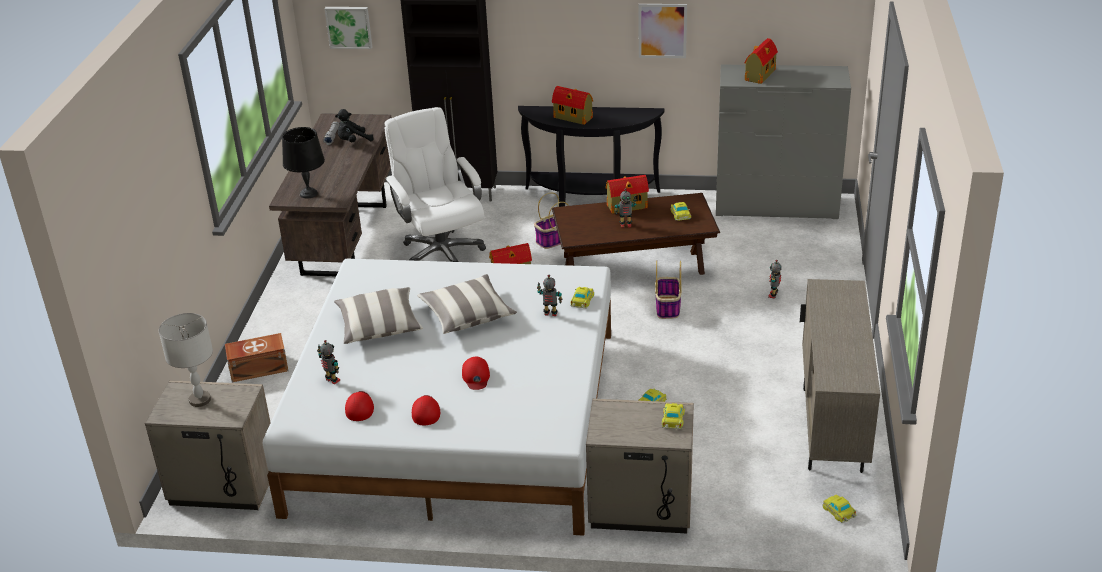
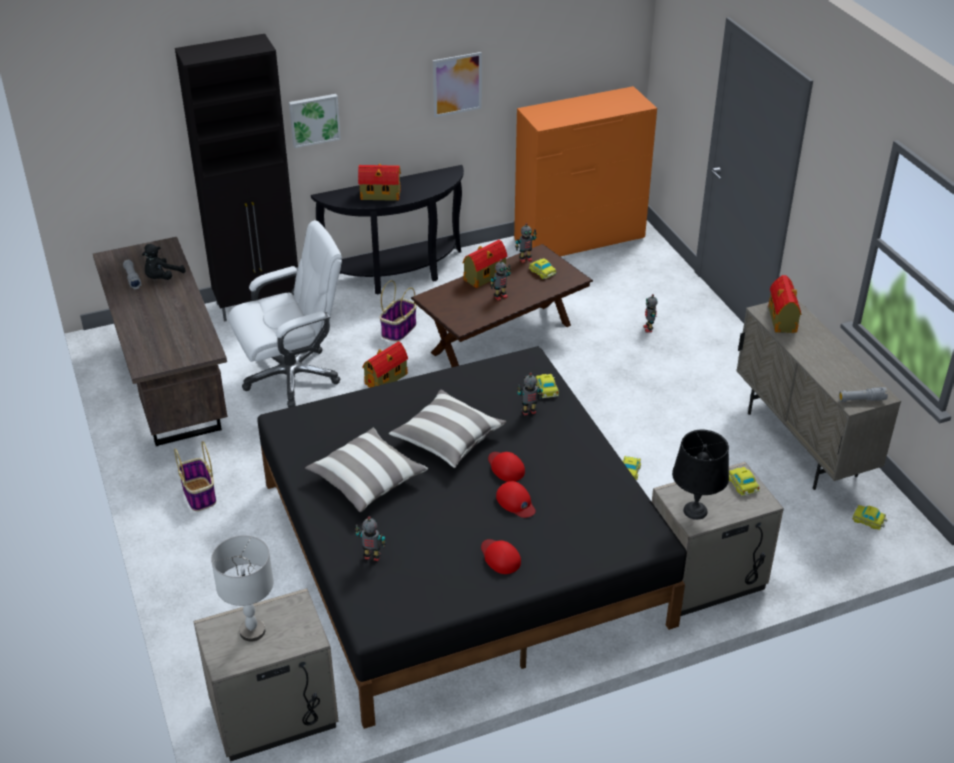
camera: 30 degrees left, 5 degrees up
(257, 368) = (197, 568): brown storage box -> none
(308, 194) = (166, 352): black table lamp -> black table lamp (695, 511)
(349, 26) = (111, 146): picture -> picture (314, 119)
(359, 407) = (428, 577): red cap -> red cap (505, 467)
(441, 253) = (292, 376): white office chair -> white office chair turned 120 degrees clockwise
(456, 419) = (459, 551): white bed -> black bed
(668, 308) = (565, 369): basket -> basket (199, 495)
(674, 201) = (525, 259): none -> toy robot
(759, 75) = (564, 112): toy house -> toy house (782, 320)
(776, 206) = (579, 239): grey dresser -> orange dresser
(841, 381) = (861, 400): none -> grey flashlight

